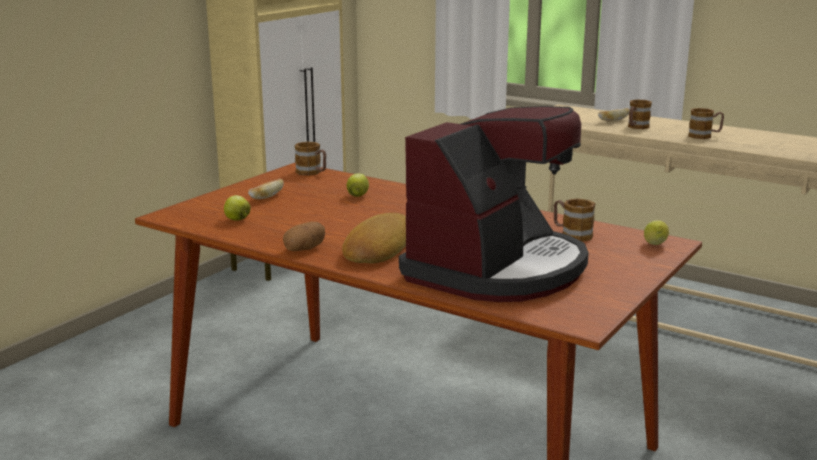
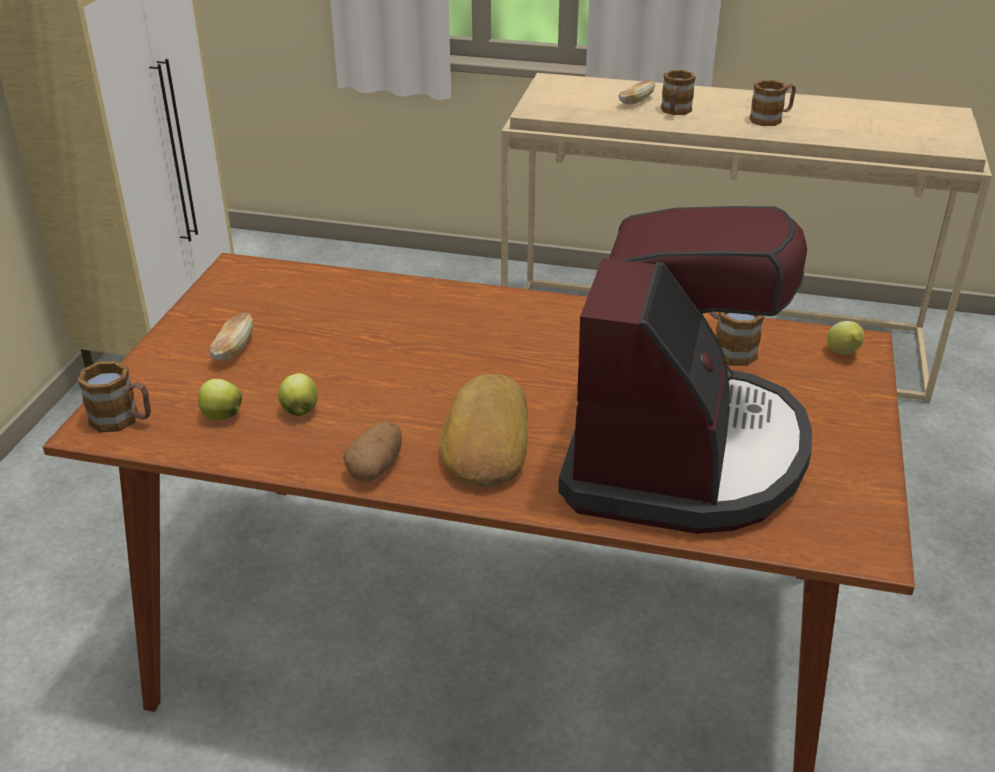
camera: 20 degrees left, 15 degrees up
(312, 173) = (267, 275): mug -> mug (123, 420)
(357, 196) = (373, 319): apple -> apple (300, 410)

